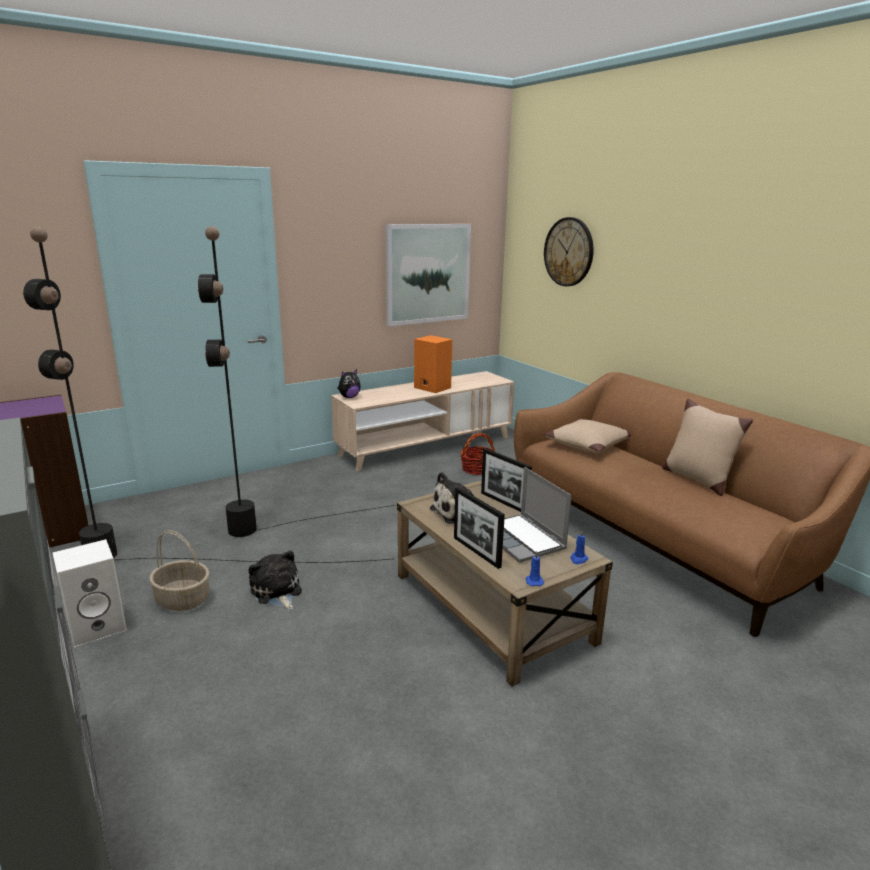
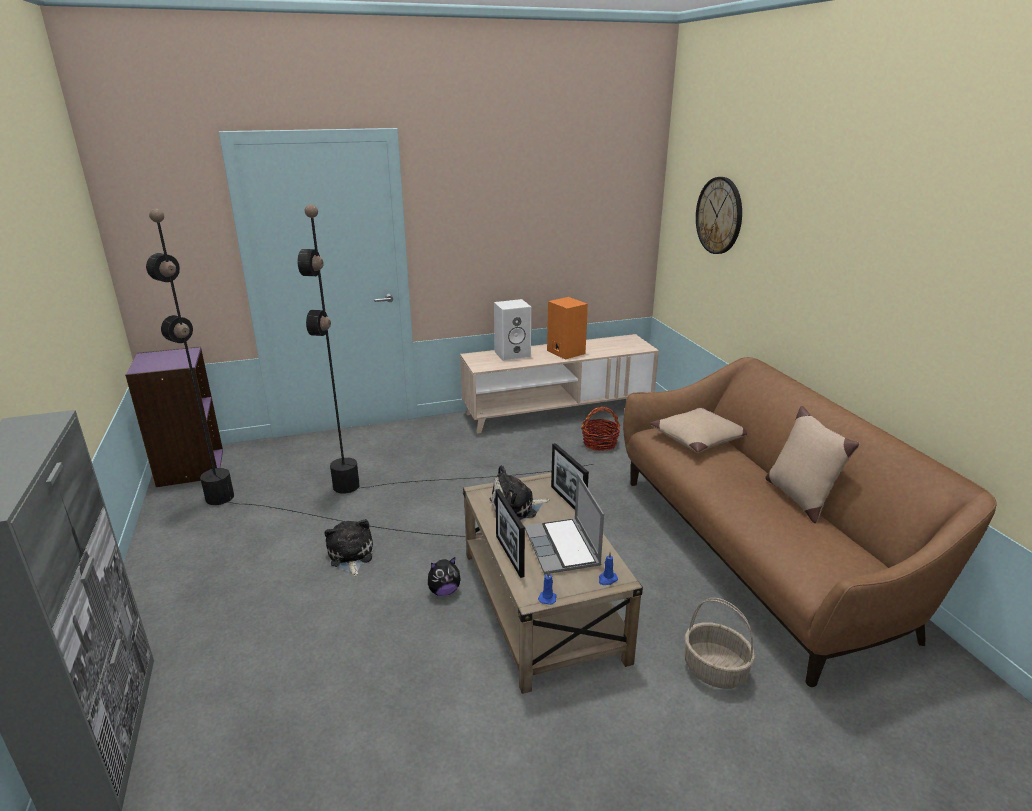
camera: 15 degrees right, 5 degrees up
(98, 626) = (194, 567): white speaker -> white speaker (513, 354)
(183, 599) = (270, 551): basket -> basket (715, 670)
(349, 397) = (476, 358): plush toy -> plush toy (444, 591)
(428, 274) = (569, 231): picture -> none

